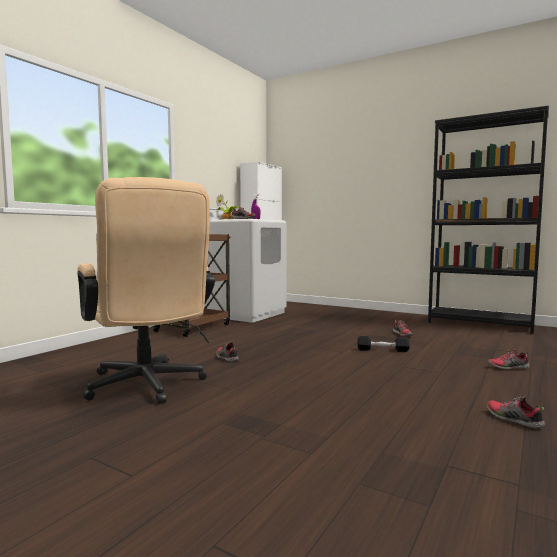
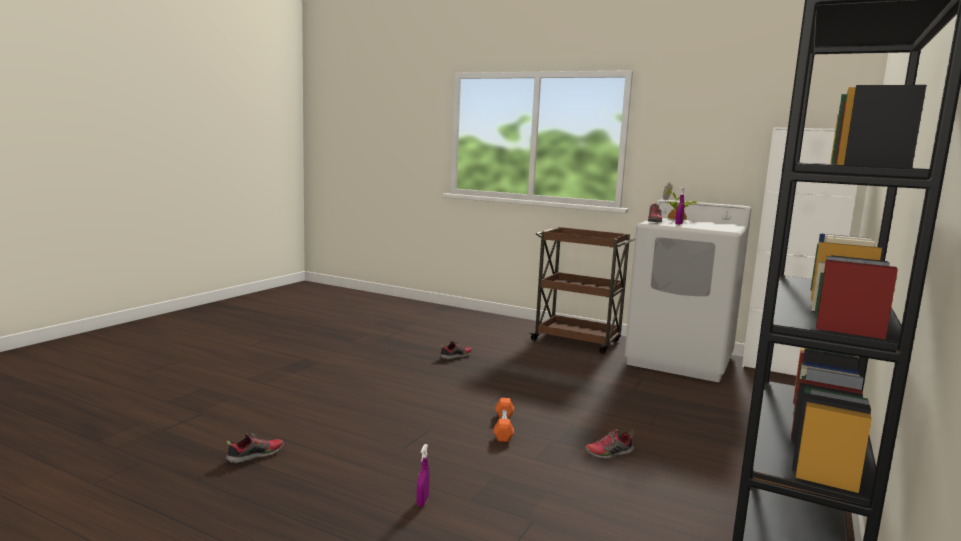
camera: 85 degrees right, 5 degrees up
(147, 387) = (379, 338): beige office chair -> none
(382, 350) = (503, 427): black dumbbell -> orange dumbbell
(508, 367) = (422, 501): shoe -> purple spray bottle

